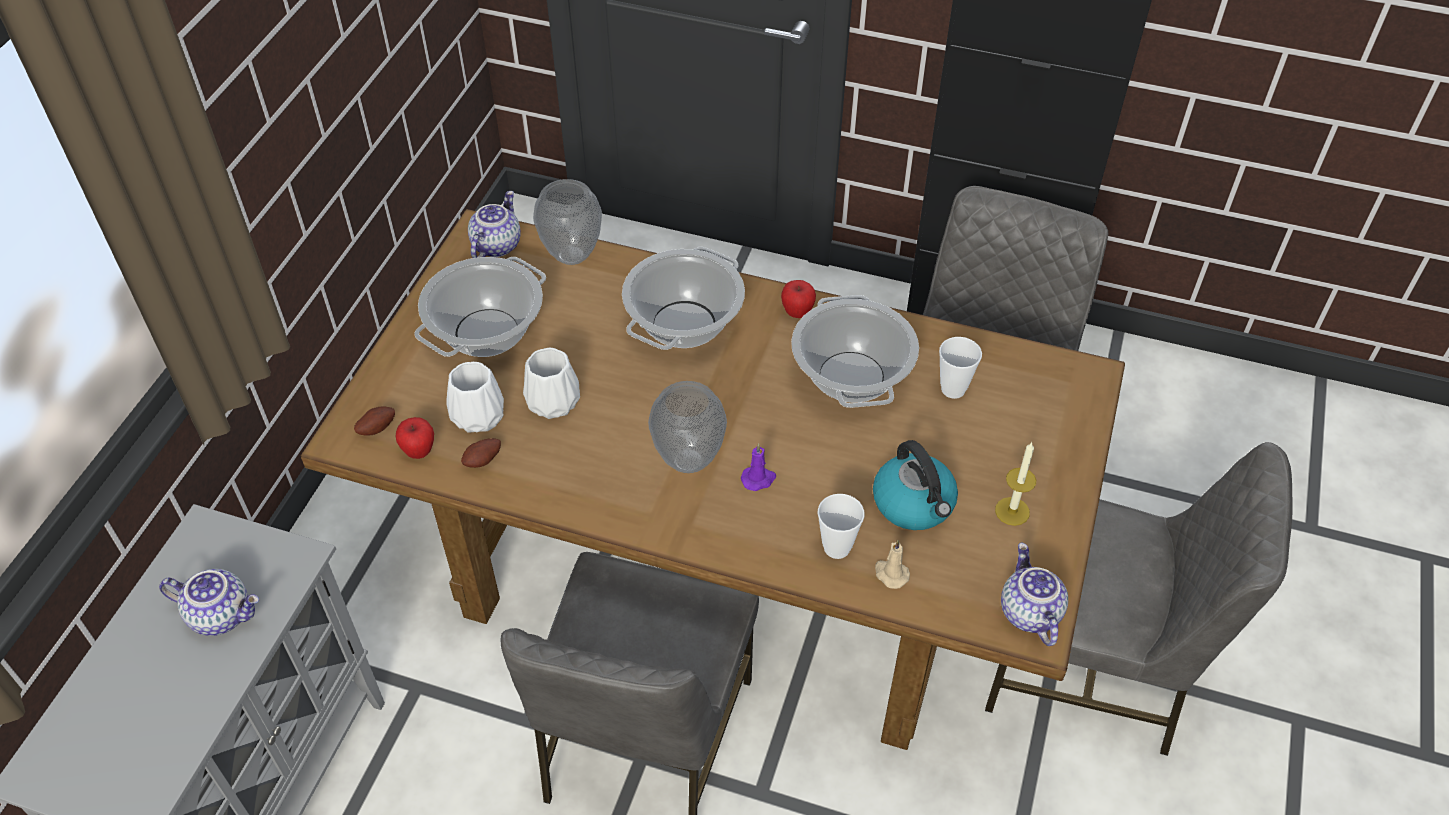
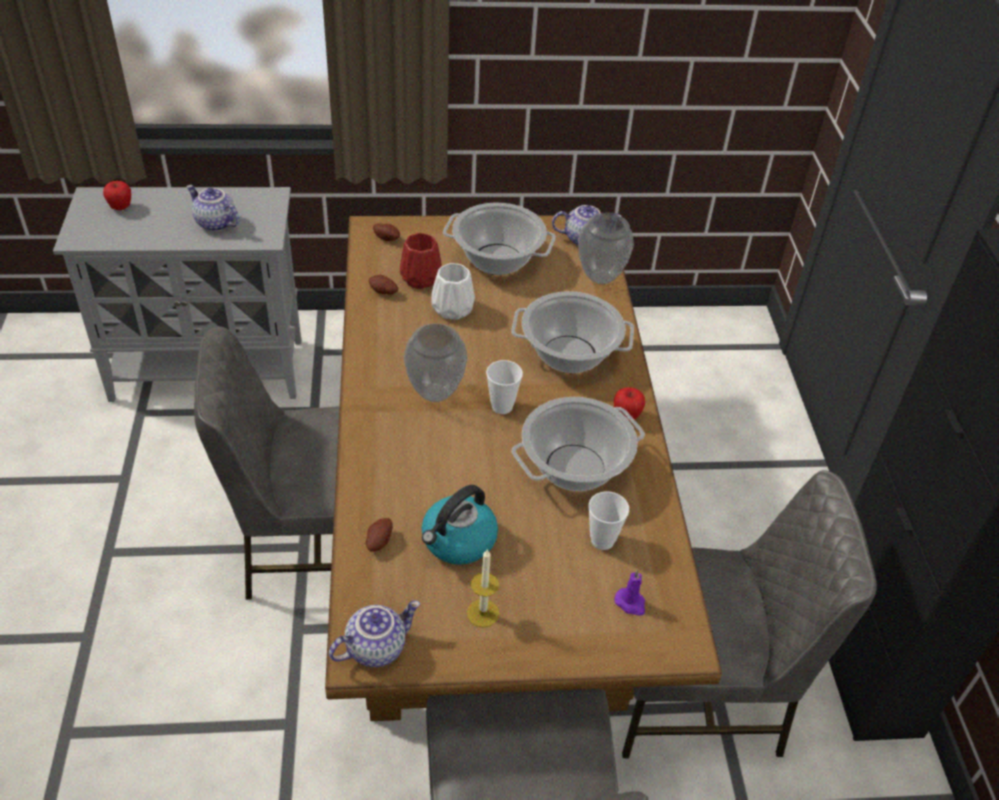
camera: 65 degrees right, 5 degrees down
(222, 614) = (214, 223): teapot -> teapot turned 135 degrees clockwise
(419, 451) = (377, 262): apple -> apple (121, 207)
(480, 416) = (421, 279): white vase -> red vase
(758, 479) = (437, 437): purple candle -> purple candle (631, 603)
(837, 547) = (390, 501): cup -> cup (502, 406)
(890, 574) = (378, 541): beige candle -> potato

